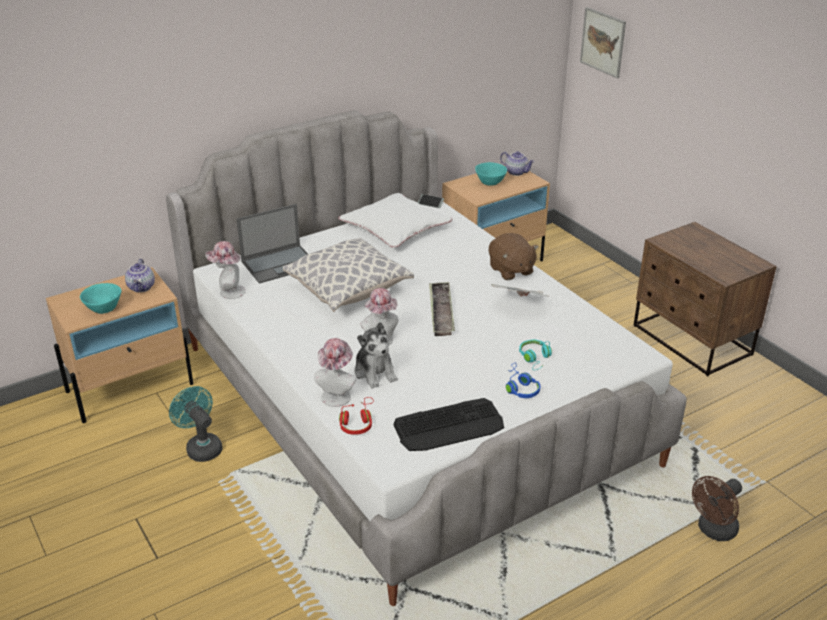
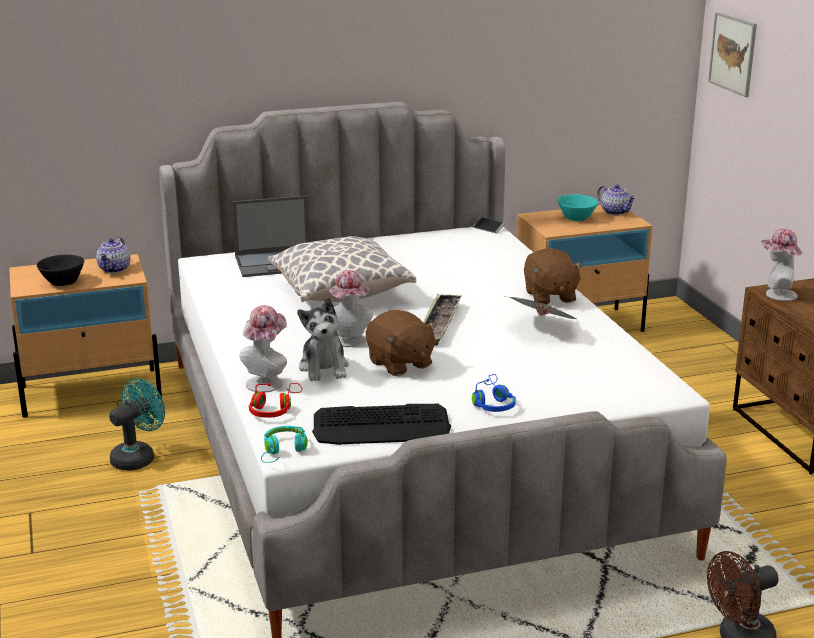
camera: 15 degrees right, 10 degrees down
(103, 308) = (63, 282): turquoise bowl -> black bowl
(201, 447) = (138, 457): turquoise fan -> turquoise fan turned 60 degrees clockwise
(228, 292) = (204, 281): hat -> hat (776, 294)
(395, 228) = (432, 245): white pillow -> none
(431, 359) = (400, 364): none -> brown plush toy
(535, 358) = (529, 379): turquoise headphones -> turquoise headphones (283, 451)

